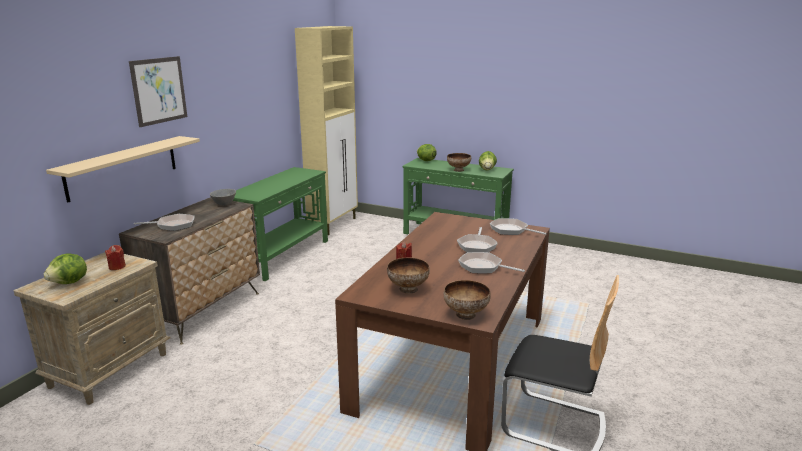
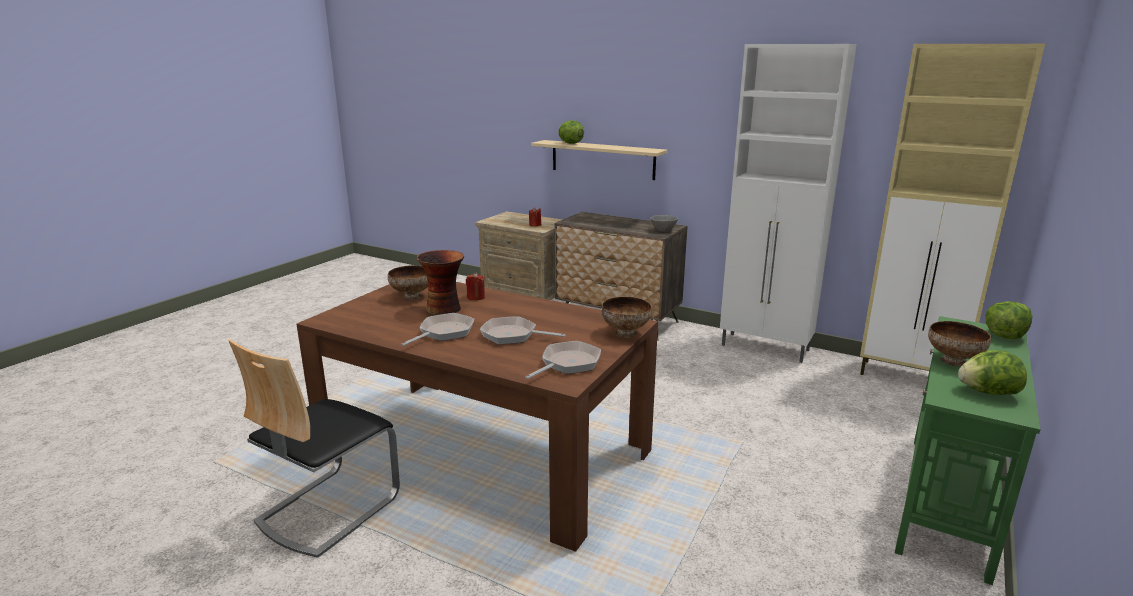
camera: 95 degrees right, 0 degrees up
(70, 283) = (511, 219): lettuce -> lettuce (570, 143)
(159, 90) = (653, 99): picture -> none
(173, 225) = (598, 221): frying pan -> none
(284, 256) = (766, 348): green console table -> white cabinet
(434, 272) = (444, 309): none -> vase
(465, 315) = (338, 315): bowl -> bowl (625, 333)

